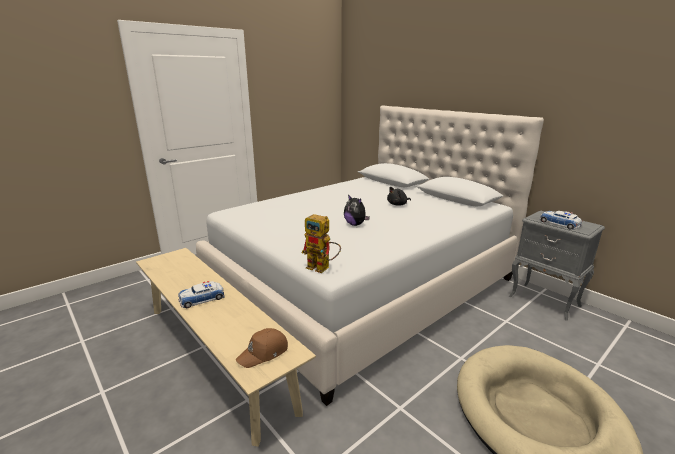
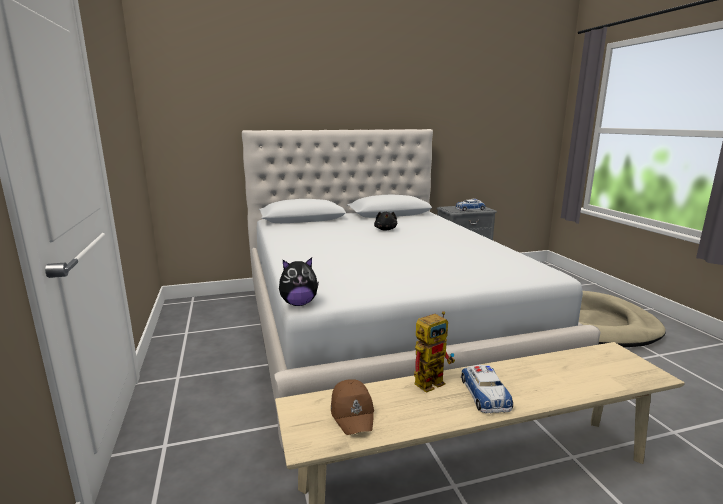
camera: 65 degrees left, 5 degrees down
(264, 353) = (615, 365): brown cap -> brown cap (353, 413)
(322, 268) = (542, 275): toy robot -> toy robot (432, 380)
(355, 224) = (429, 250): plush toy -> plush toy (299, 303)

